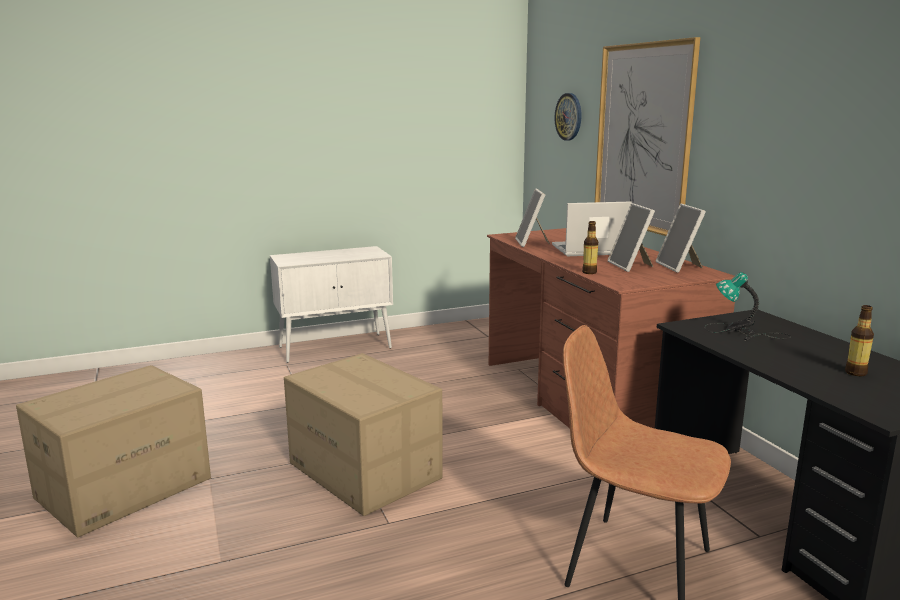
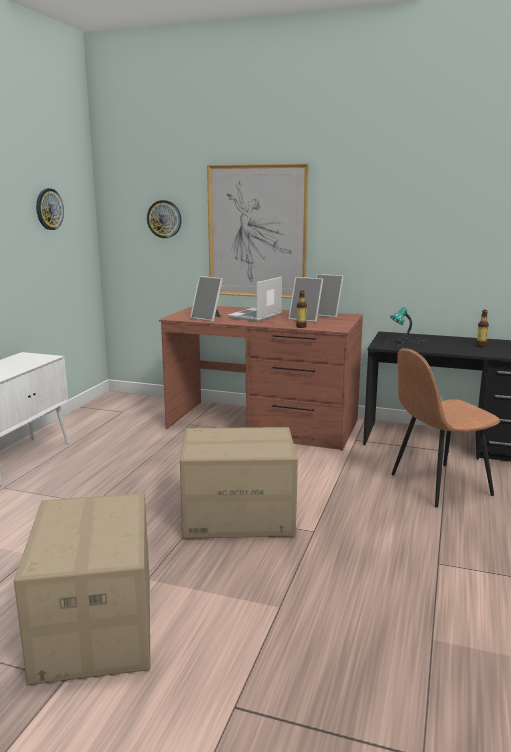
camera: 50 degrees left, 0 degrees up
(443, 102) = (49, 209): none -> wall clock

